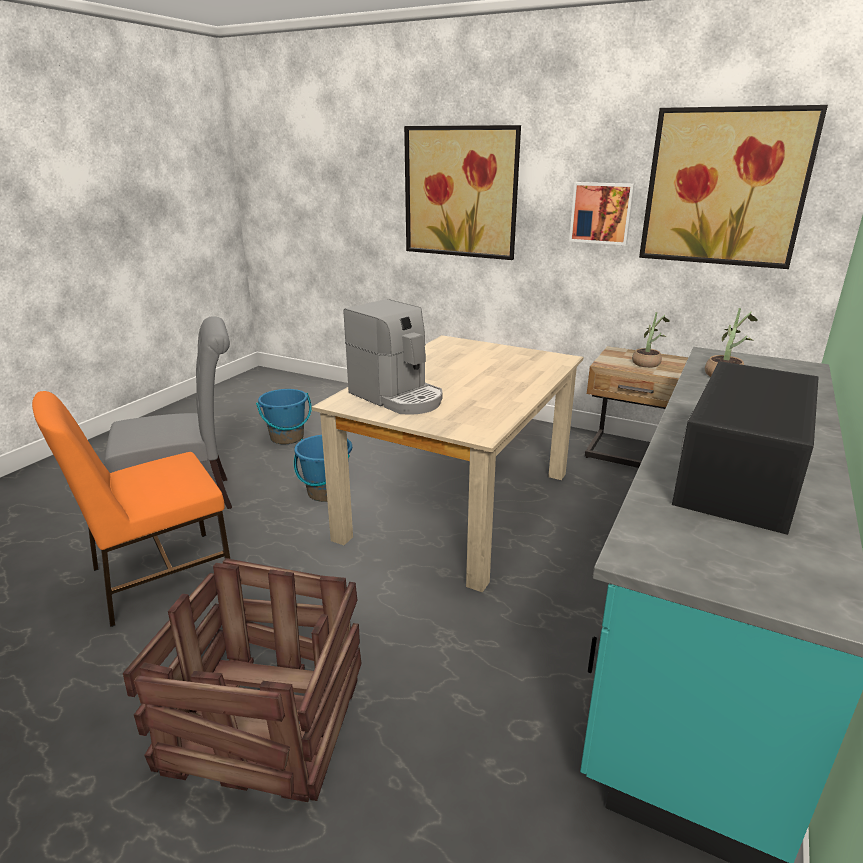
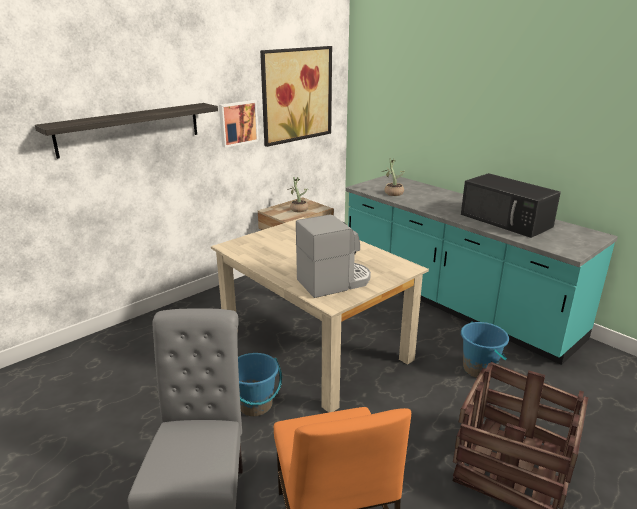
camera: 70 degrees left, 0 degrees up
(287, 438) = (124, 417): blue bucket -> blue bucket (479, 369)
(460, 192) = (130, 129): picture -> shelf

